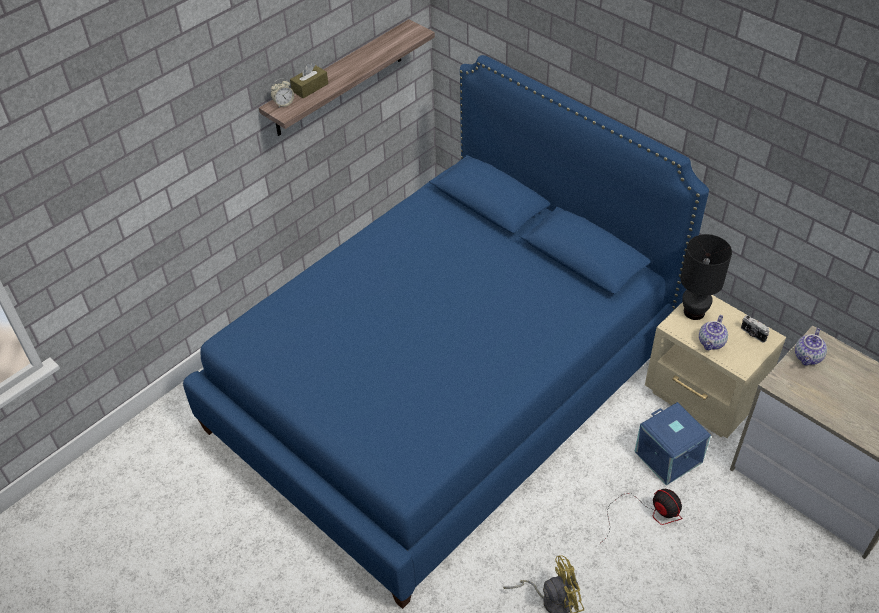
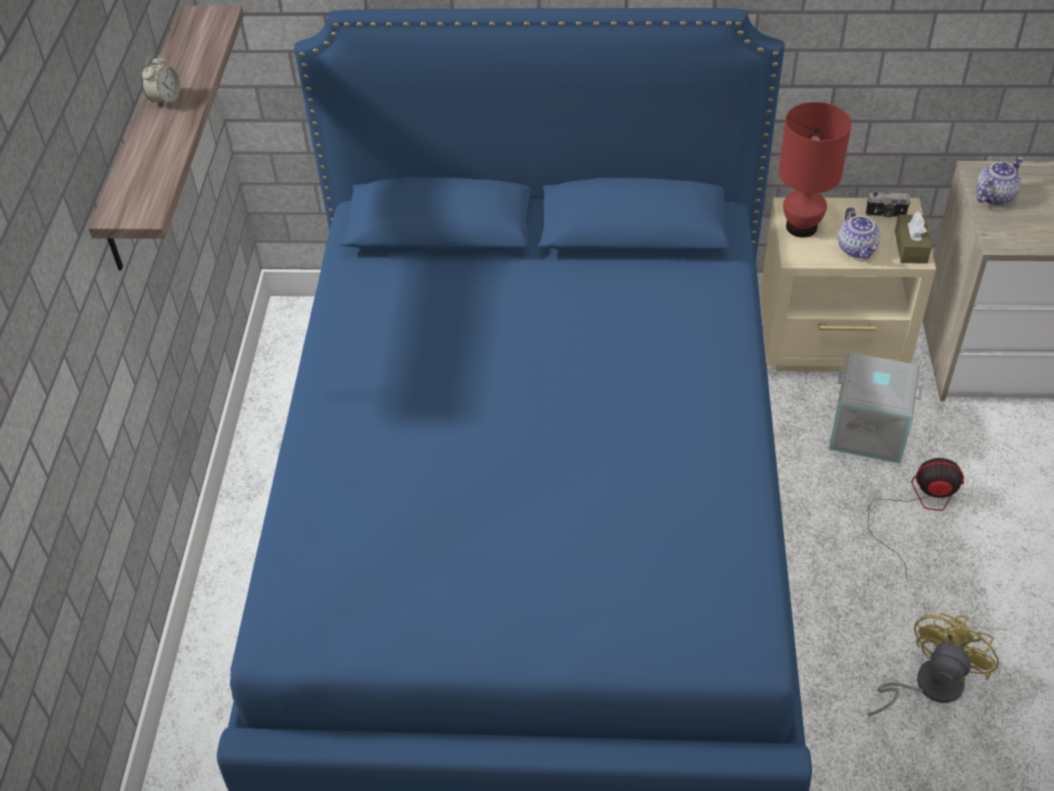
camera: 40 degrees left, 0 degrees up
(283, 104) = (126, 202): alarm clock -> alarm clock (165, 99)
(310, 87) = (141, 160): brown tissue box -> brown tissue box (910, 247)
(669, 456) = (869, 429): blue storage box -> grey storage box
(693, 312) = (801, 227): black table lamp -> red table lamp
(808, 357) = (993, 196): teapot -> teapot turned 120 degrees counterclockwise

